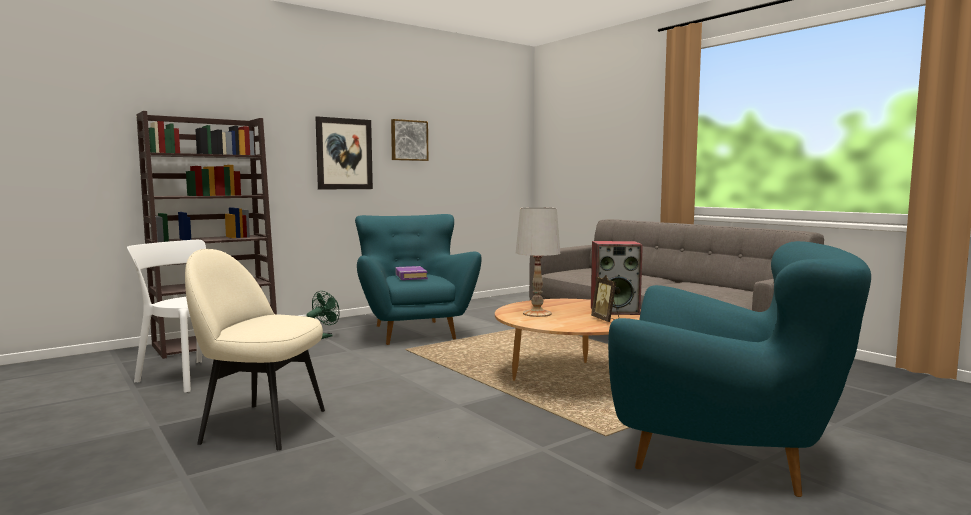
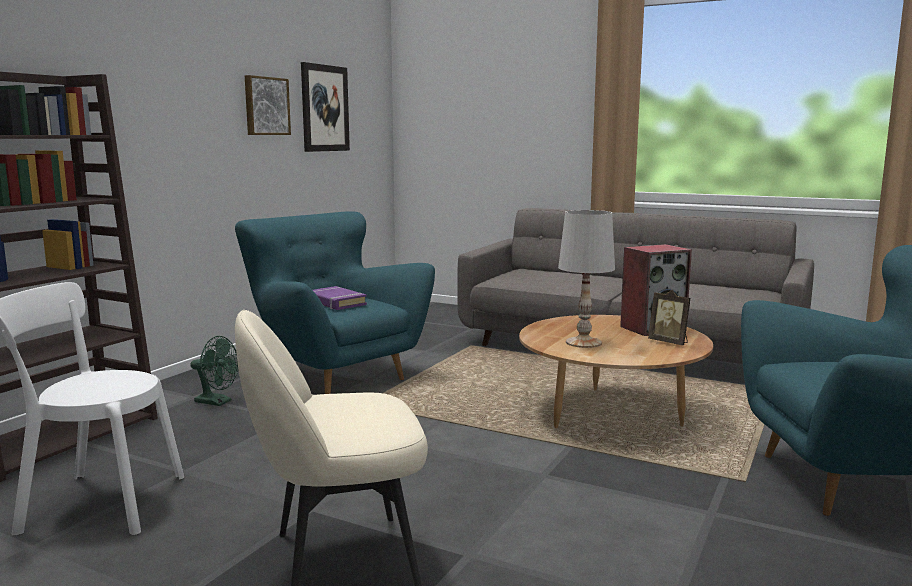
camera: 25 degrees left, 5 degrees up
(322, 337) = (217, 402): green fan -> green fan turned 105 degrees clockwise
(344, 154) = (191, 127): picture -> picture (324, 108)

